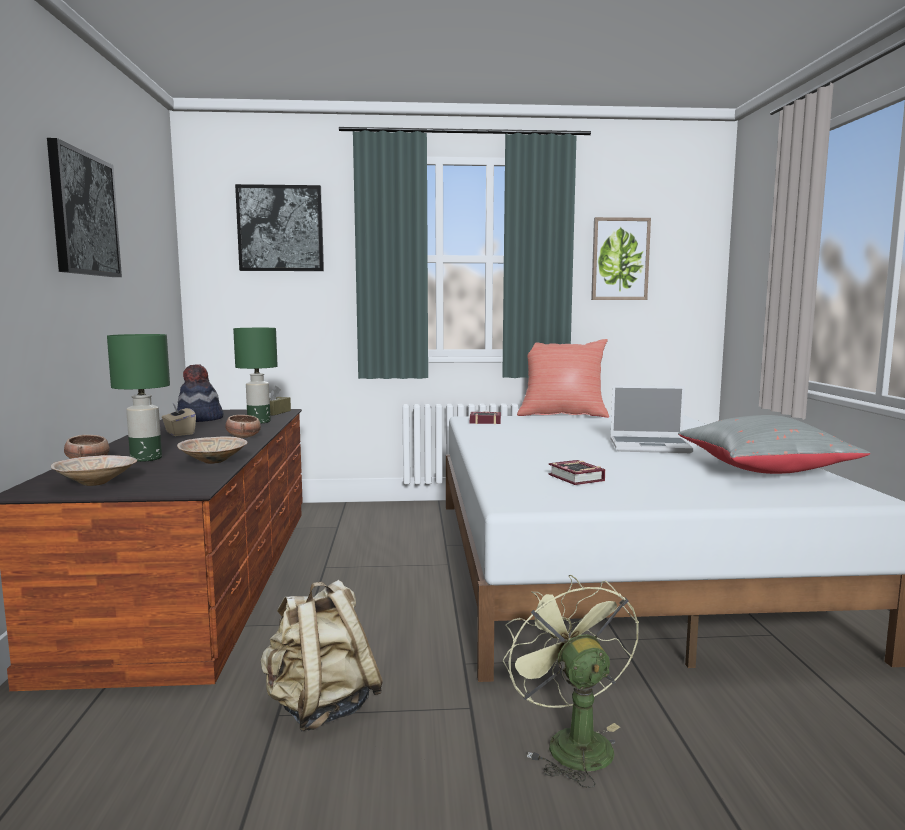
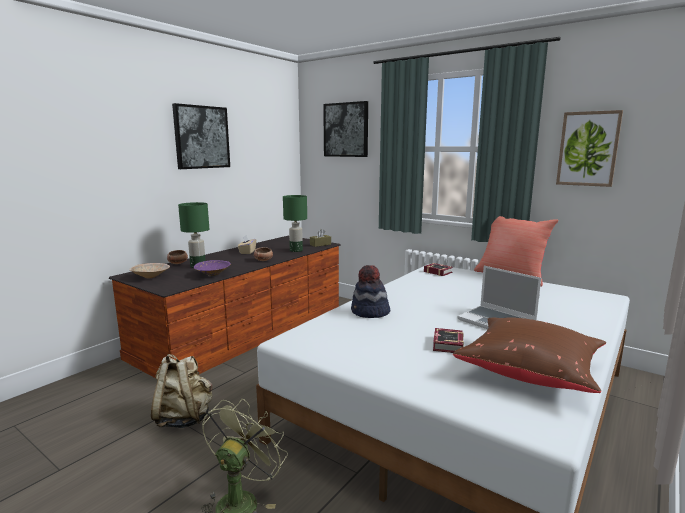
camera: 40 degrees right, 5 degrees up
(200, 419) = (277, 244): hat -> hat (370, 312)
(213, 462) = (212, 275): beige bowl -> purple bowl
(576, 478) = (368, 334): book -> book (446, 345)
(763, 469) = (530, 371): grey pillow -> brown pillow

